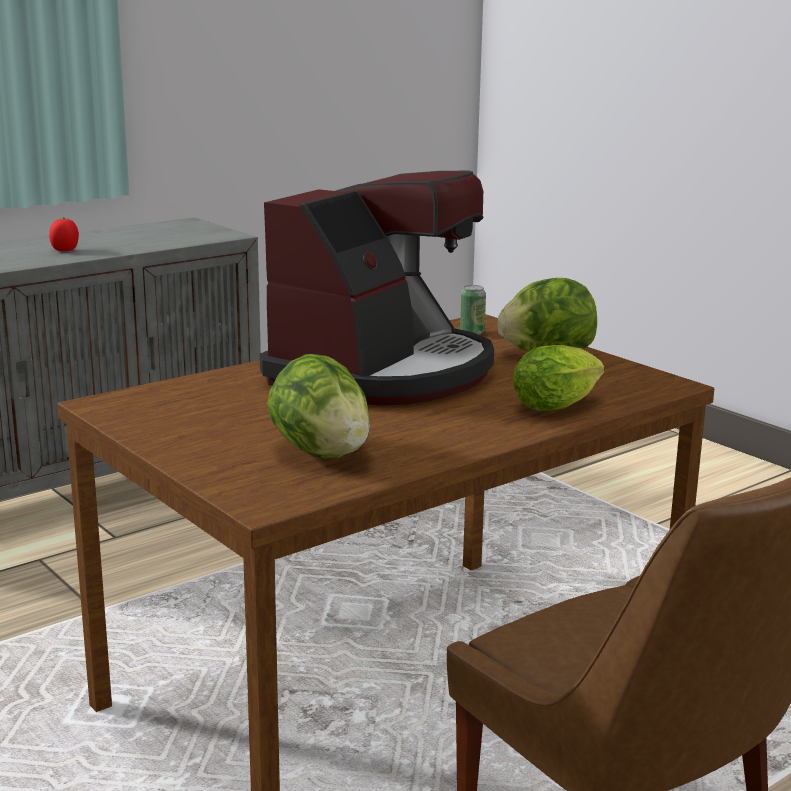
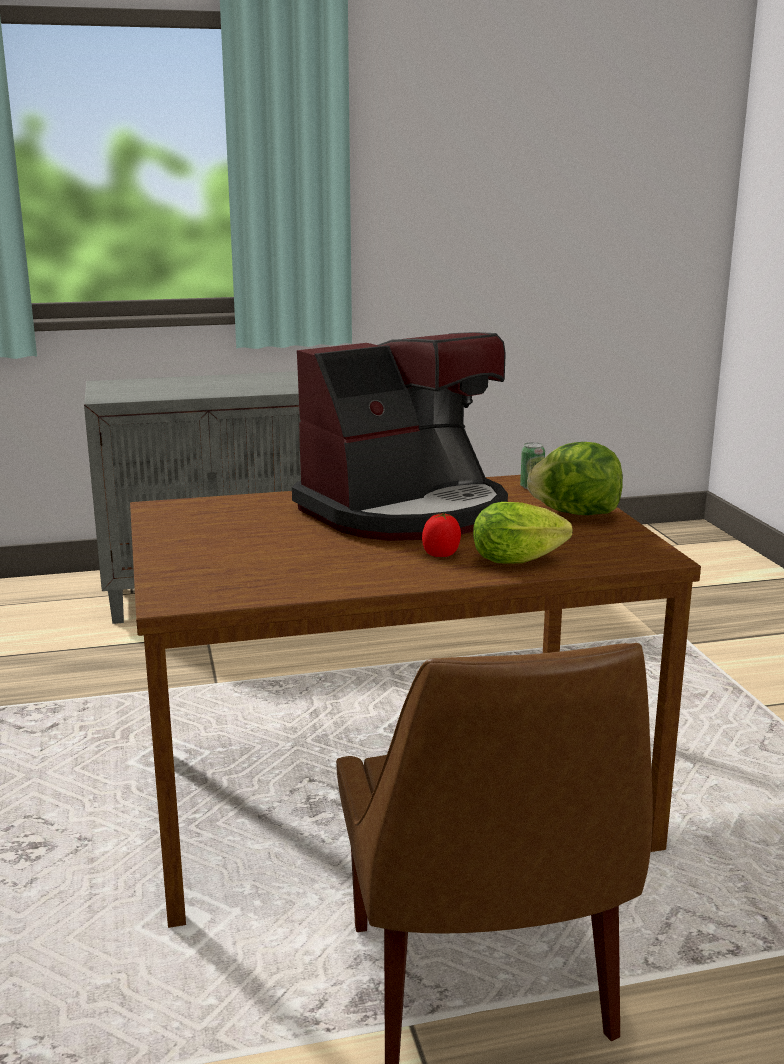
camera: 25 degrees right, 0 degrees up
(65, 250) = (267, 385): tomato -> tomato (441, 555)
(321, 452) = (266, 569): lettuce -> none

